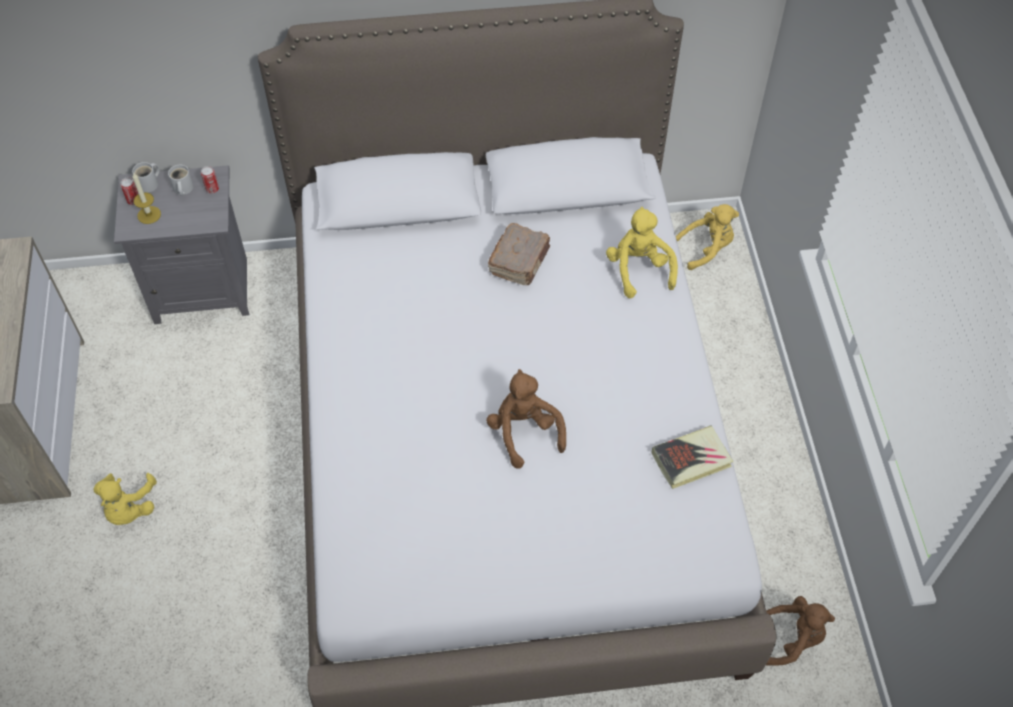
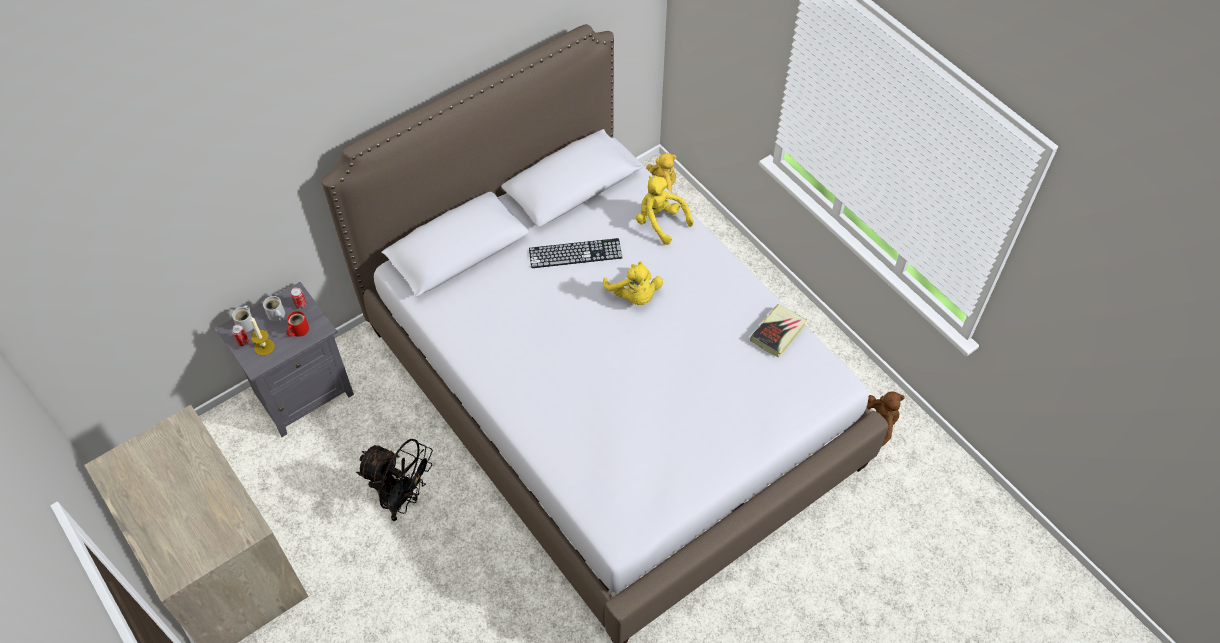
camera: 30 degrees left, 0 degrees up
(129, 508) = (361, 580): yellow plush toy -> yellow plush toy (634, 295)
(192, 213) = (298, 330): none -> red mug
(223, 445) = (402, 498): none -> black fan
(520, 261) = (575, 253): brown book -> keyboard
(524, 432) = (658, 368): brown plush toy -> none

